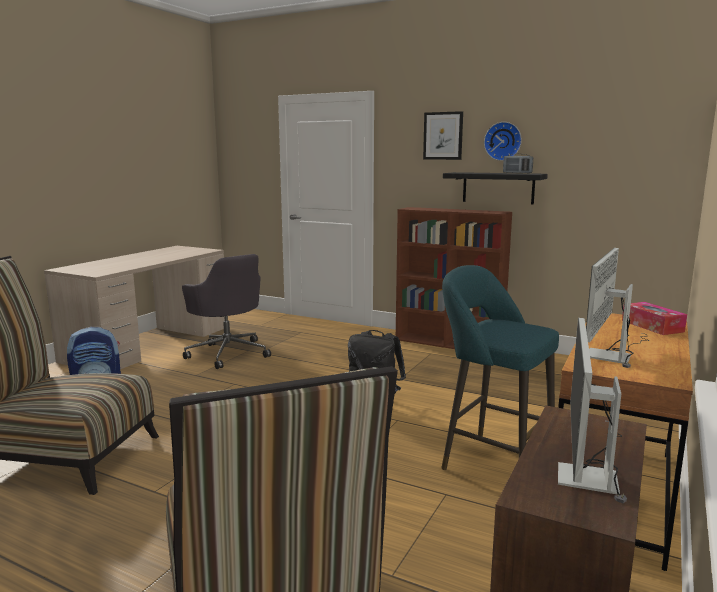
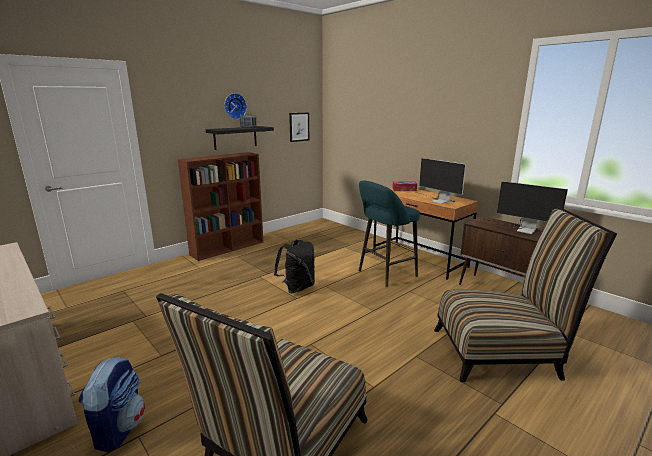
camera: 70 degrees left, 5 degrees up
(228, 353) = (124, 332): grey office chair -> none
(443, 136) = (194, 102): picture -> picture (299, 127)

